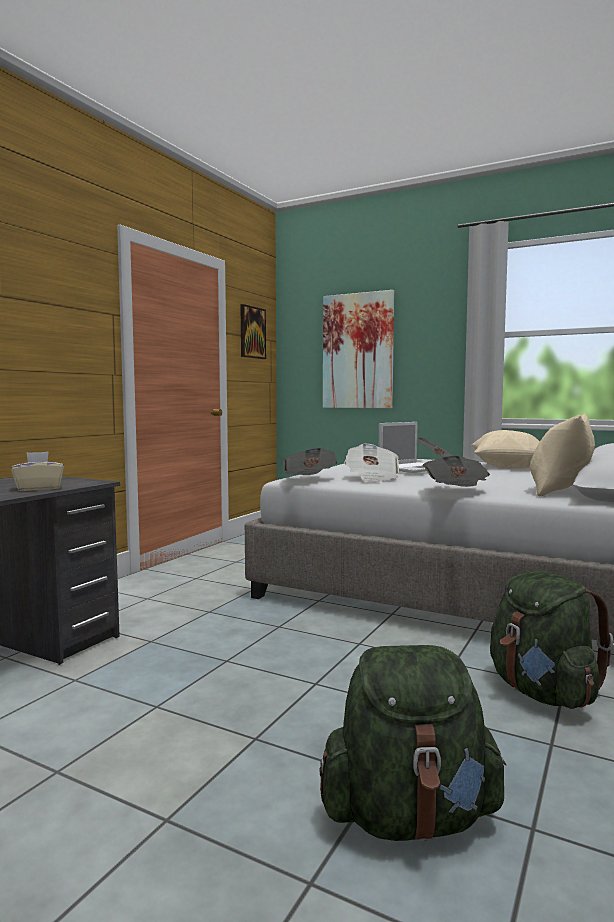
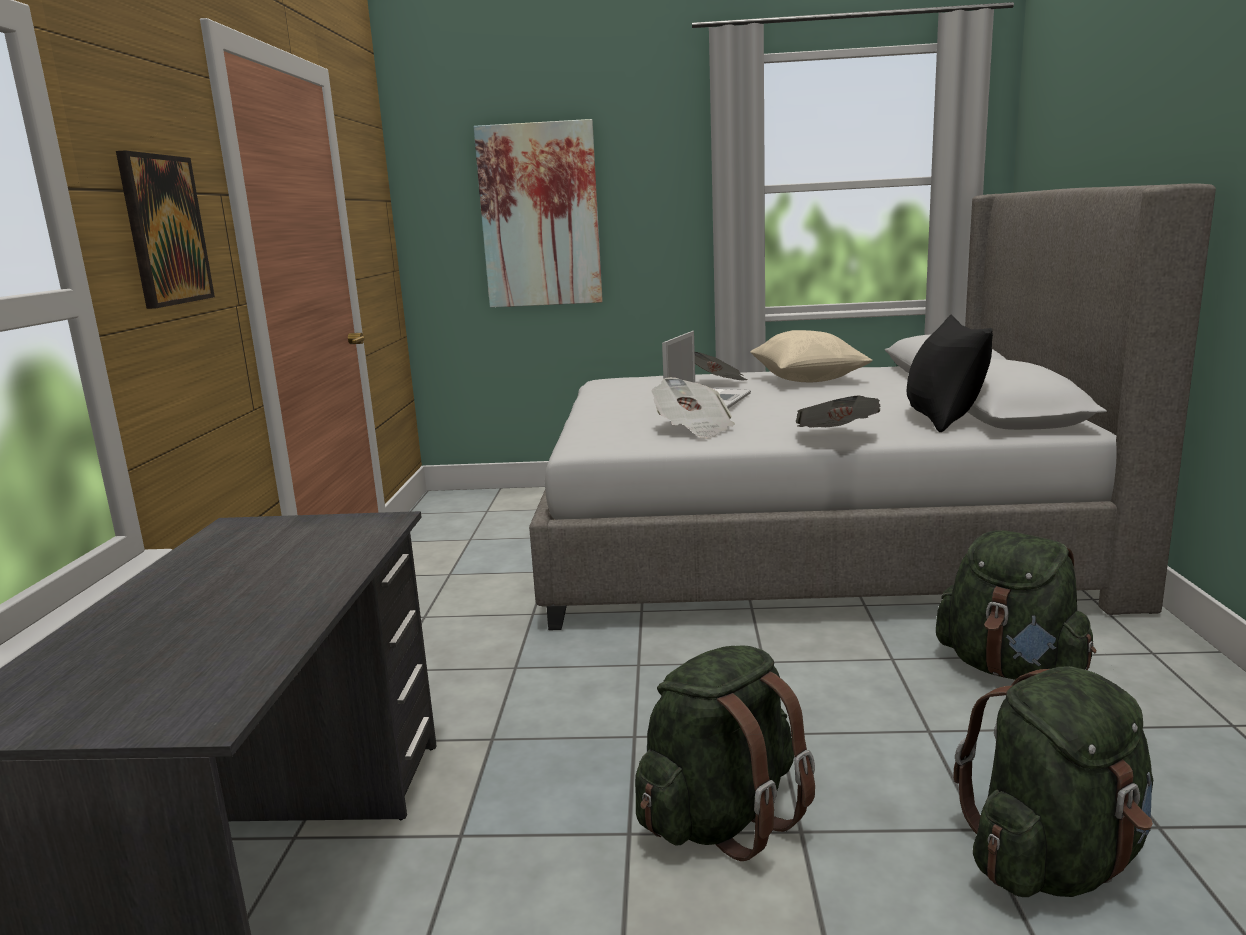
camera: 25 degrees left, 10 degrees up
(39, 488) = (332, 555): beige tissue box -> none
(218, 716) = (722, 818): none -> green backpack
(252, 332) = (369, 192): picture -> picture (164, 230)
(309, 478) = (613, 443): newspaper -> none
(560, 491) = (942, 419): beige pillow -> black pillow

